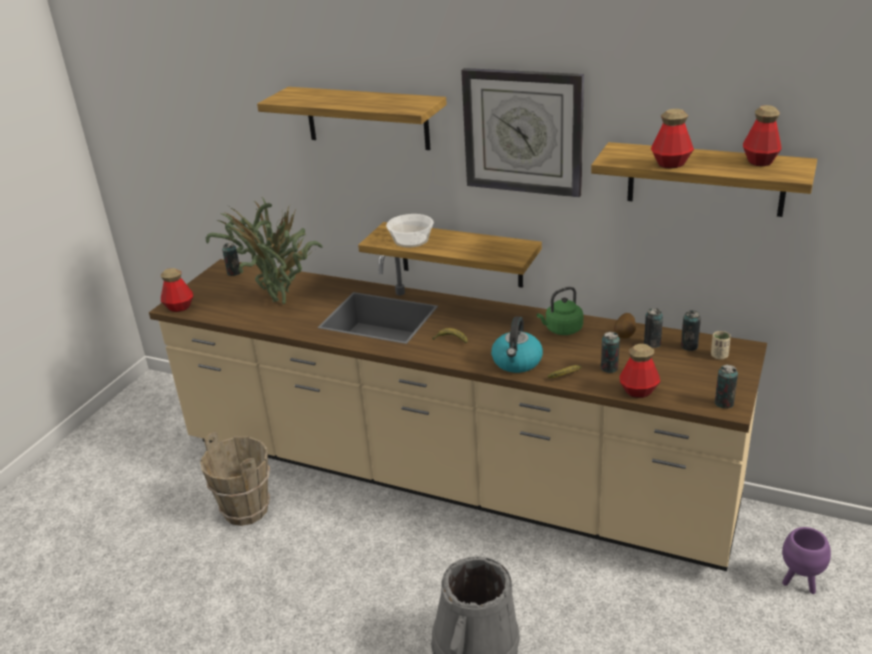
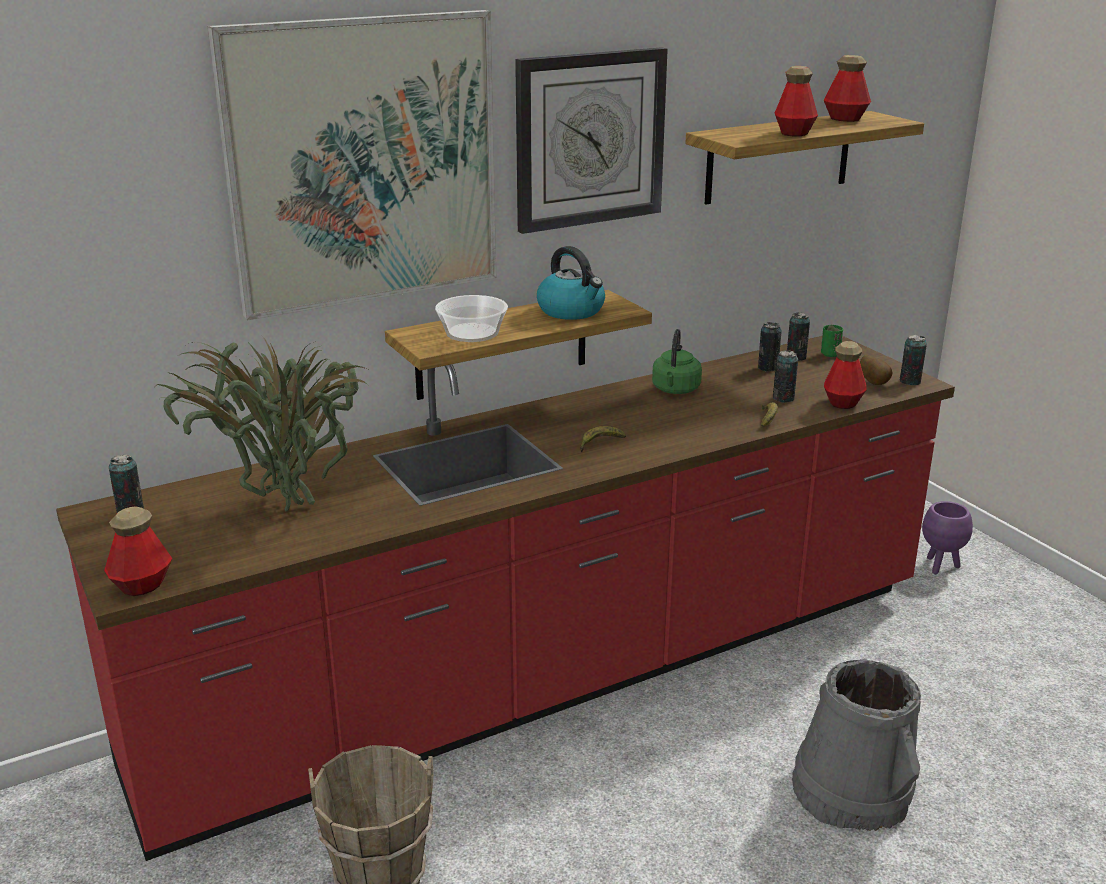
camera: 55 degrees left, 5 degrees down
(367, 118) = (363, 163): shelf -> picture
(447, 477) = (553, 677): beige counter -> red counter
(517, 362) = (704, 430): kettle -> kettle (572, 311)
(625, 335) = (734, 371): potato -> potato (874, 383)
(719, 356) = (830, 354): beige cup -> green cup

